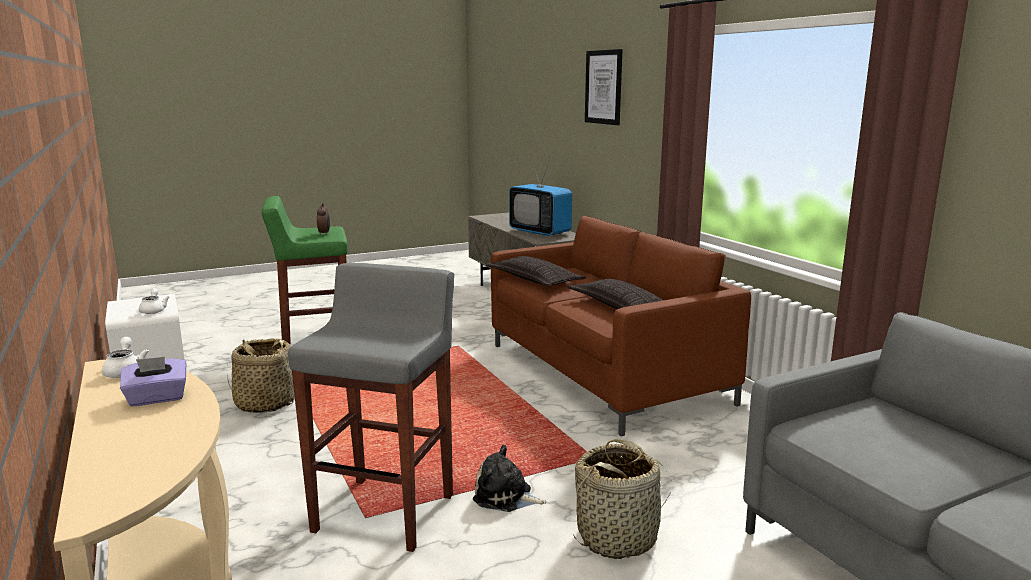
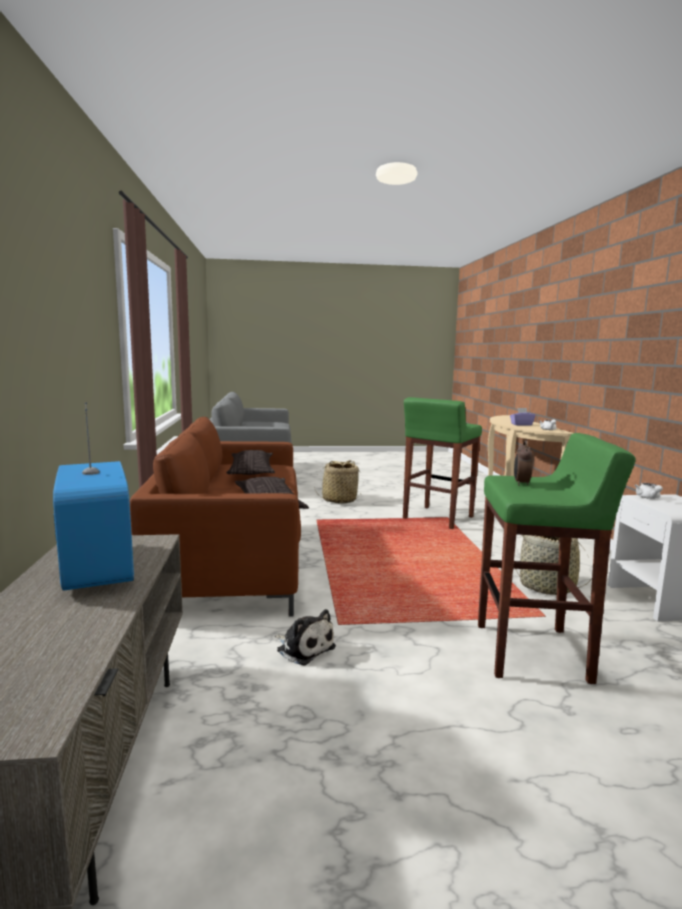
camera: 160 degrees left, 5 degrees down
(386, 512) = (437, 518): grey stool -> green stool
(505, 497) = (376, 514): plush toy -> plush toy (304, 648)
(603, 87) = (44, 265): picture -> none

